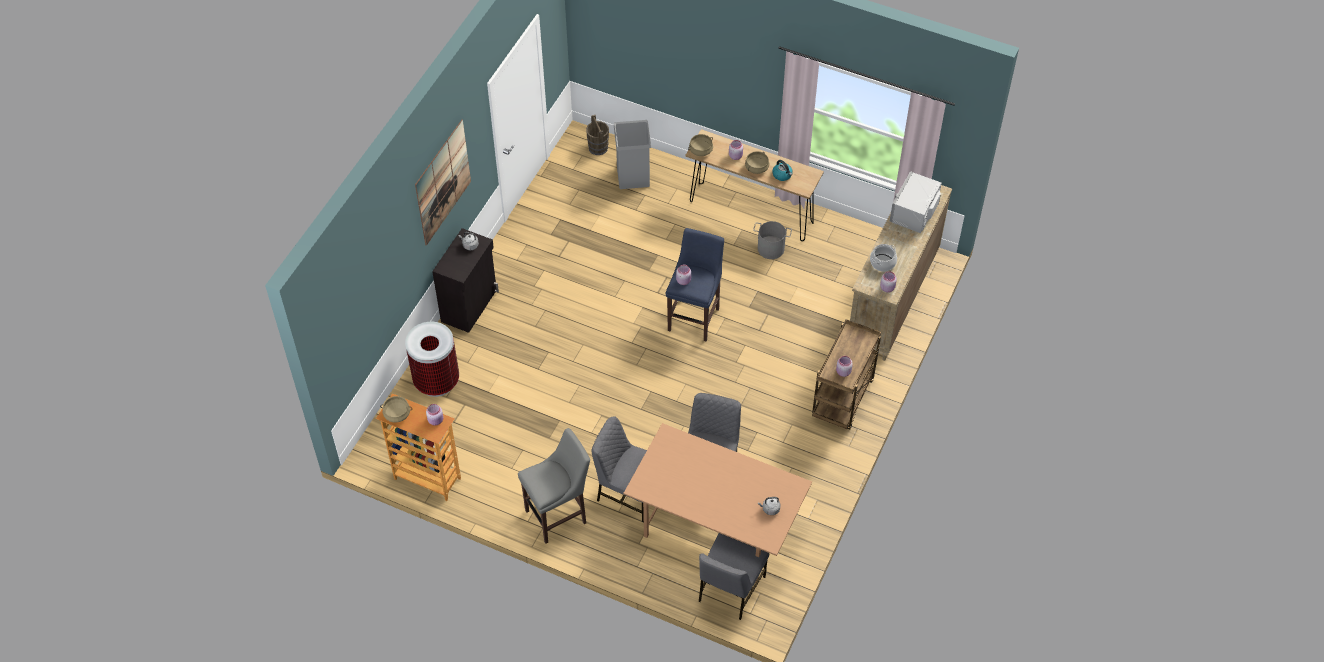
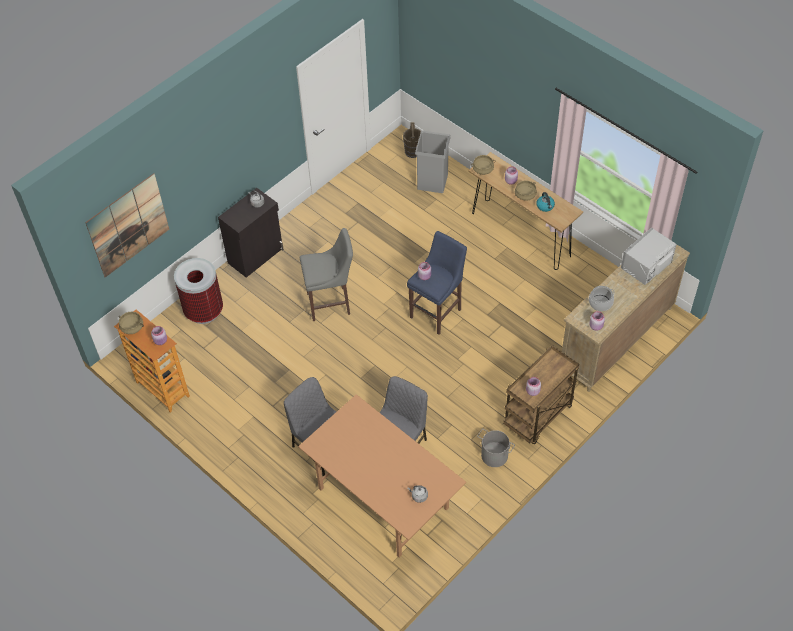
camera: 20 degrees right, 0 degrees up
(442, 182) = (235, 142): picture -> picture (128, 225)
(559, 516) = (255, 450): grey stool -> grey stool (331, 303)
(730, 589) = (374, 557): grey chair -> none
(770, 249) = (525, 269): grey bucket -> grey bucket (494, 455)

